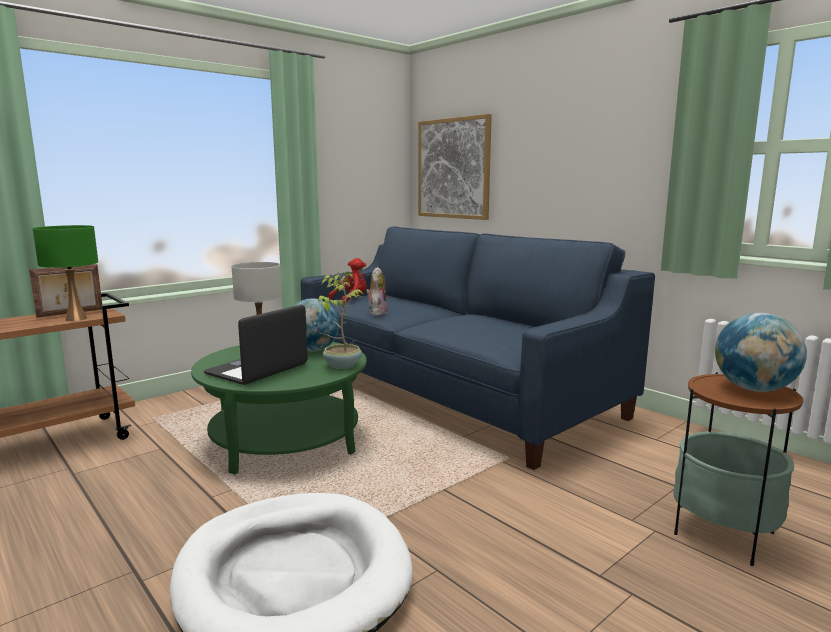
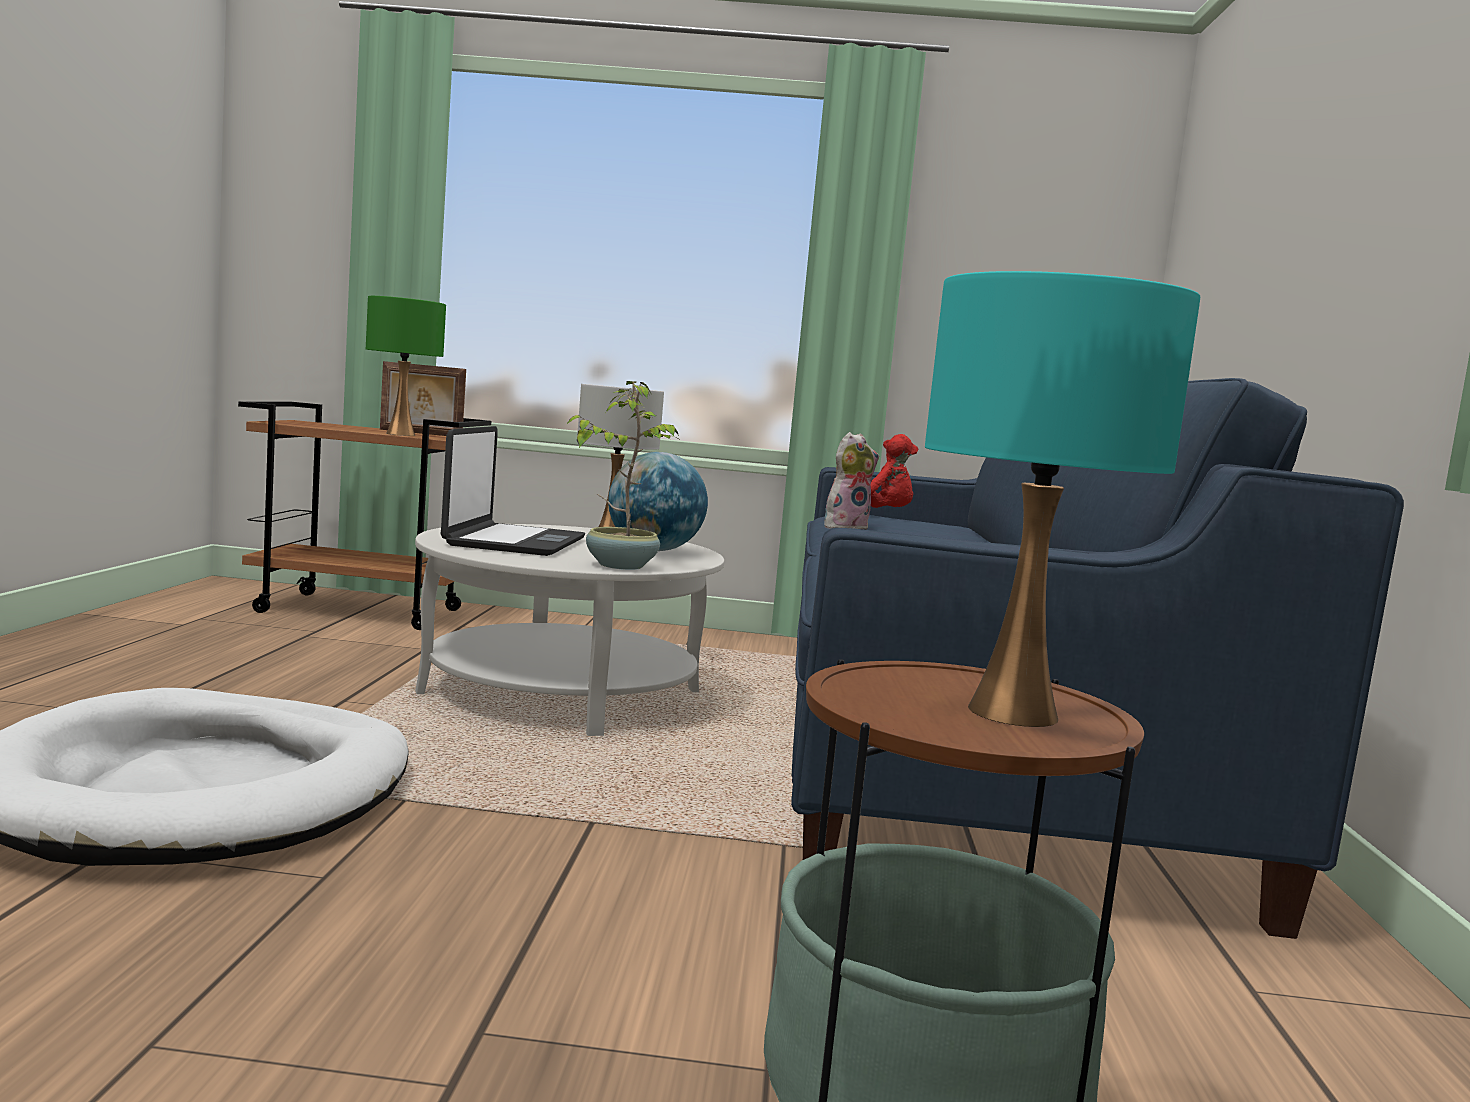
camera: 45 degrees right, 5 degrees down
(258, 370) = (513, 542): laptop -> laptop turned 105 degrees clockwise
(286, 440) = (562, 693): green coffee table -> white coffee table
(453, 168) = (1207, 271): picture -> none
(754, 389) = (1011, 713): globe -> turquoise table lamp

